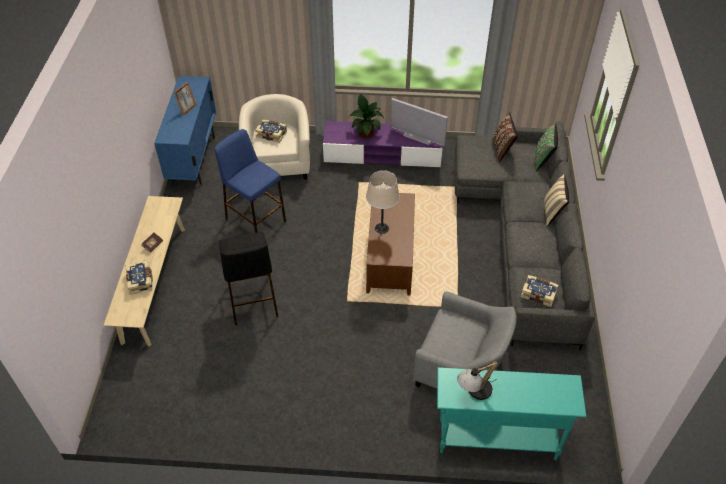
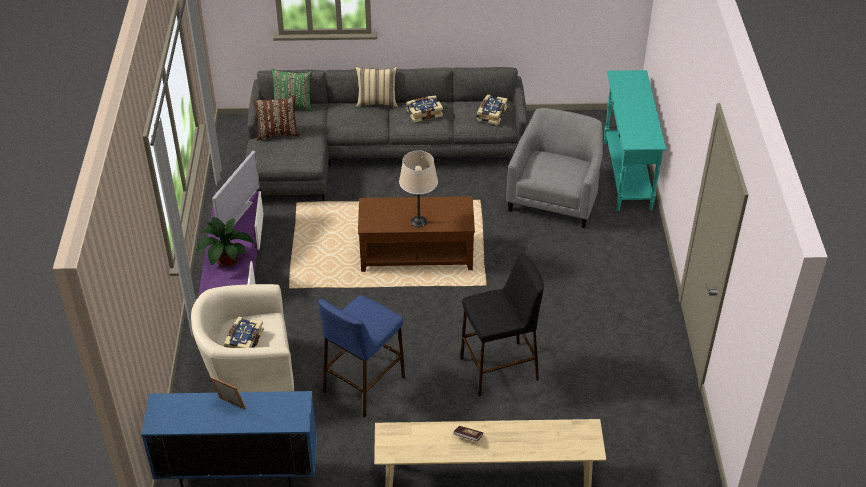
camera: 95 degrees left, 5 degrees down
(141, 281) = (530, 436): book -> book (424, 113)
(474, 392) = (644, 127): table lamp -> none

